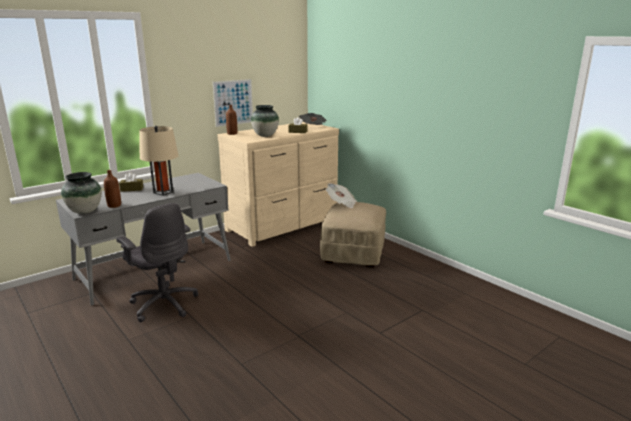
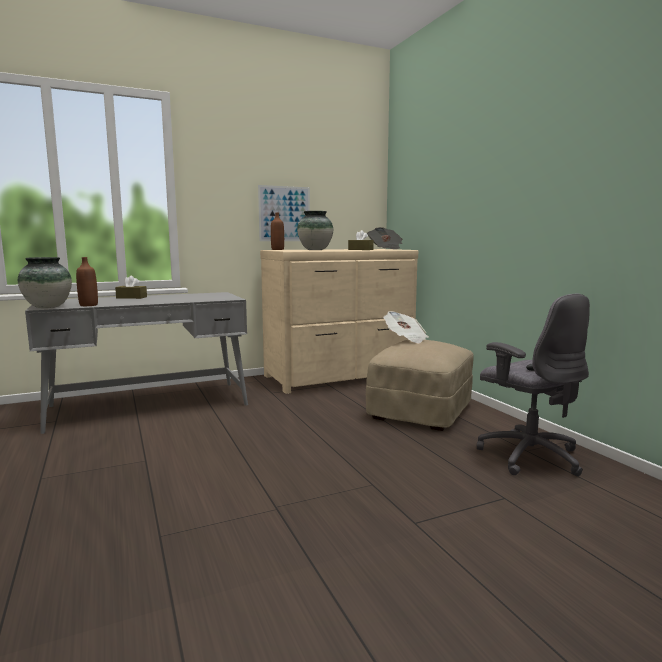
camera: 15 degrees right, 10 degrees down
(163, 192) = (162, 300): beige table lamp -> none
(164, 304) = (125, 442): grey office chair -> grey office chair (529, 455)

